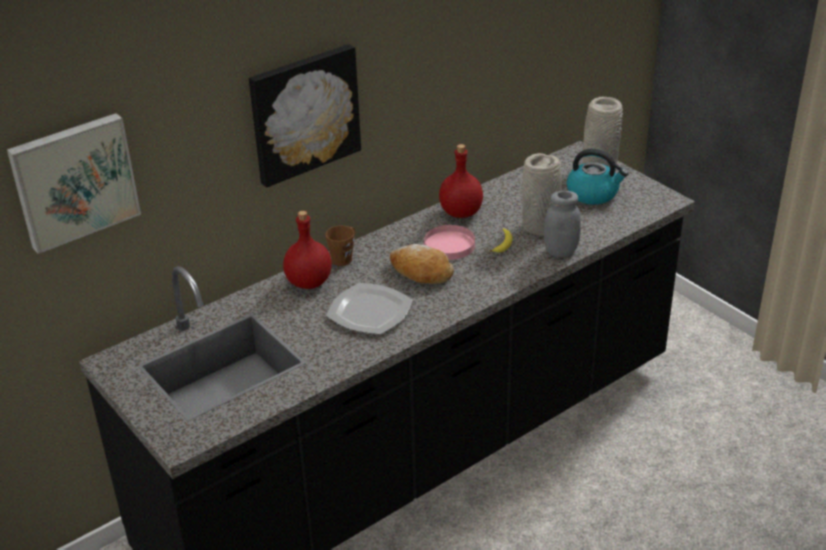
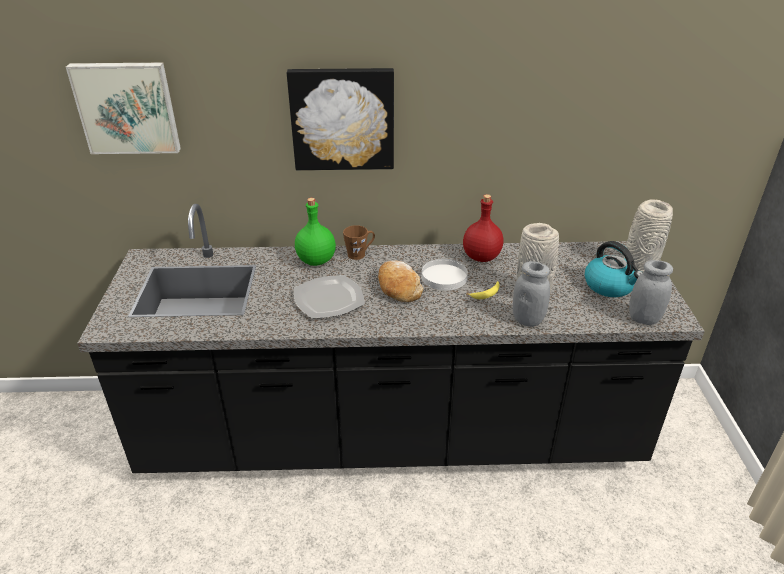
camera: 35 degrees right, 0 degrees up
(308, 283) = (315, 260): red bottle -> green bottle
(449, 245) = (443, 277): pink plate -> white plate
(645, 210) = (644, 319): none -> grey jar

